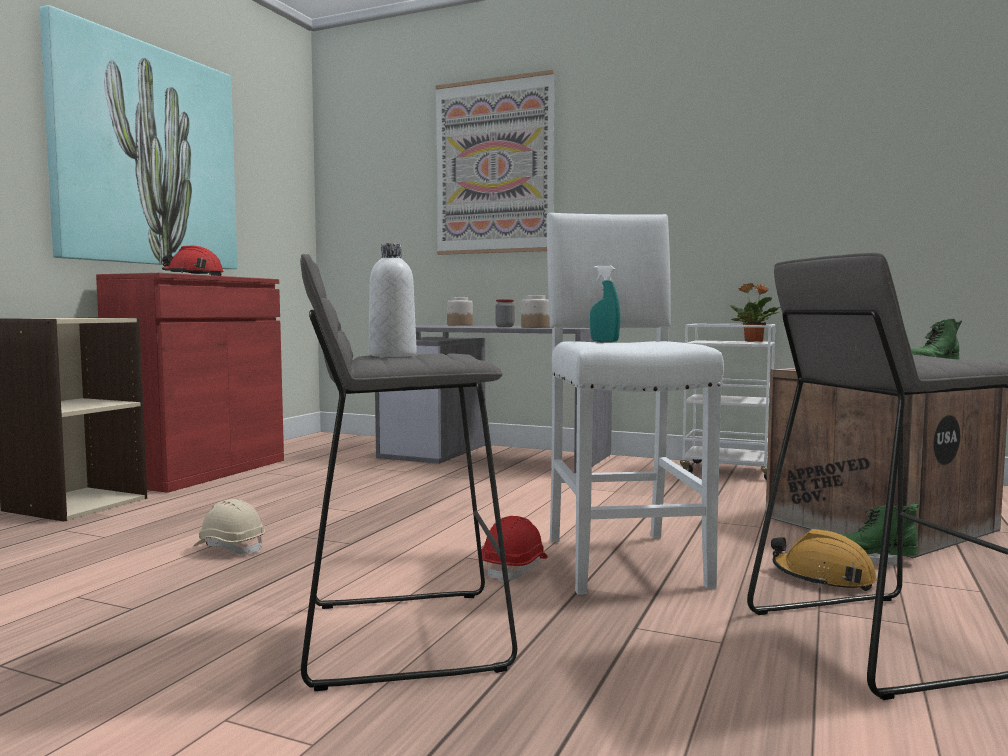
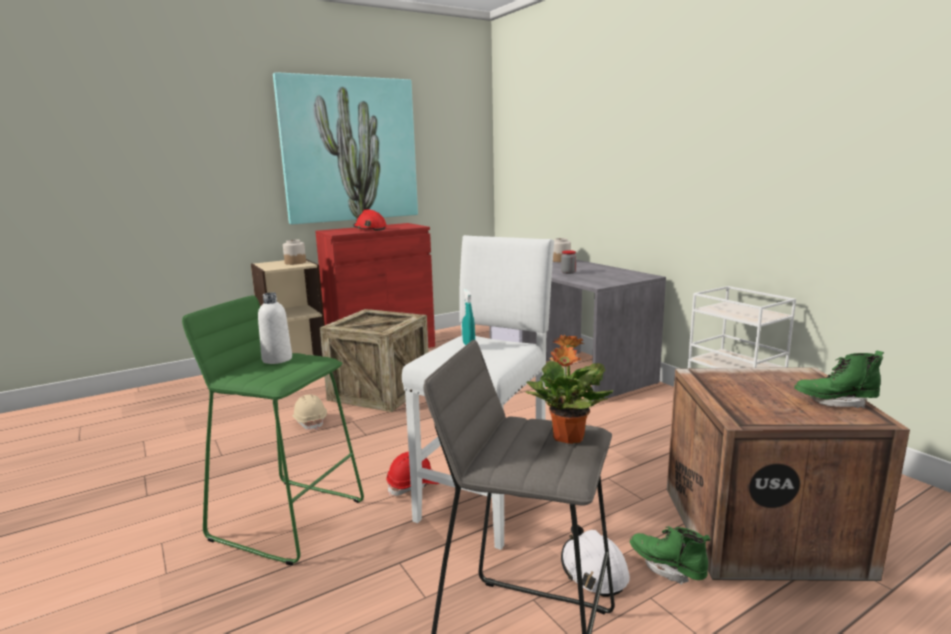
camera: 35 degrees right, 10 degrees up
(286, 506) = (380, 392): none -> crate
(403, 635) = (289, 518): grey stool -> green stool
(494, 166) = (593, 130): picture -> none
(535, 327) = (581, 278): jar -> jar (295, 262)
(754, 341) = (767, 314): potted plant -> potted plant (567, 438)
(823, 578) = (593, 570): orange hard hat -> white hard hat

